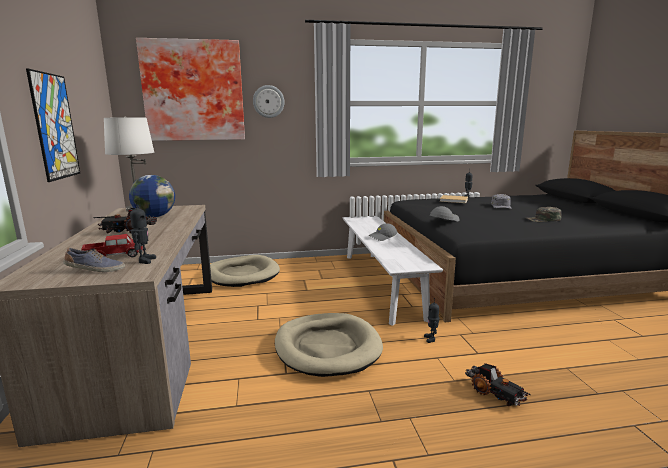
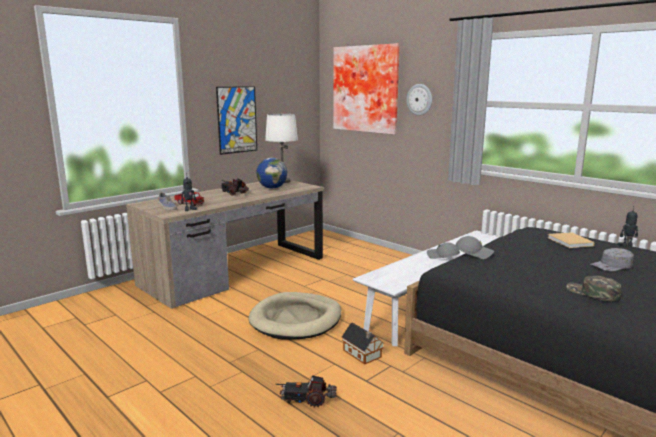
camera: 55 degrees right, 0 degrees up
(242, 274) = (363, 256): beige dog bed -> none
(431, 339) = (362, 354): toy robot -> toy house
(494, 394) = (307, 399): toy truck -> toy truck turned 75 degrees clockwise

